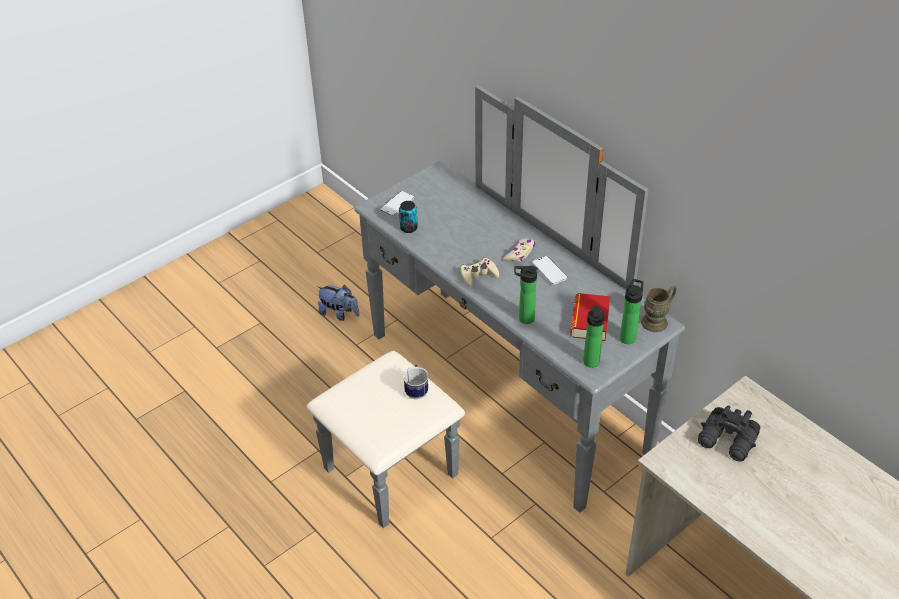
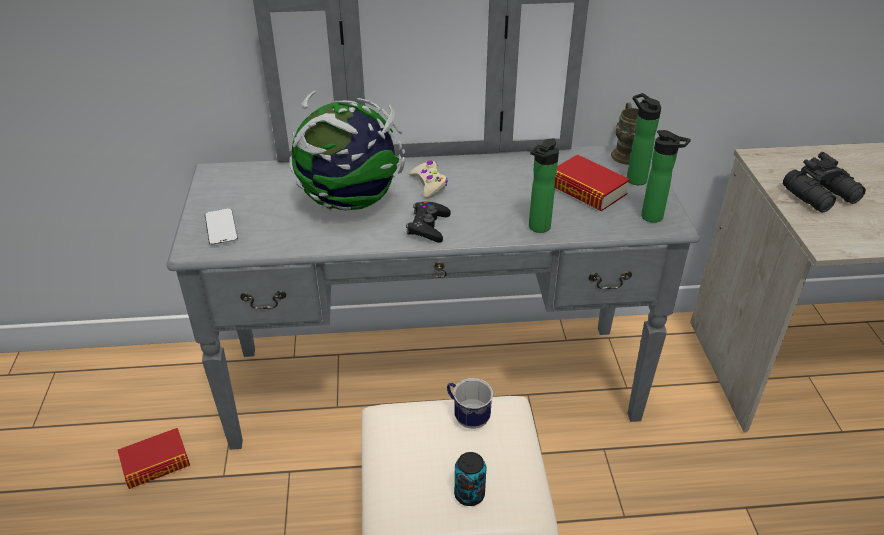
camera: 55 degrees left, 5 degrees down
(339, 313) = (156, 463): plush toy -> book
(408, 228) = (276, 239): can -> can (469, 494)
(468, 234) = (350, 202): none -> globe
(478, 275) = (428, 226): beige game controller -> black game controller
(549, 271) = (480, 179): phone -> none

